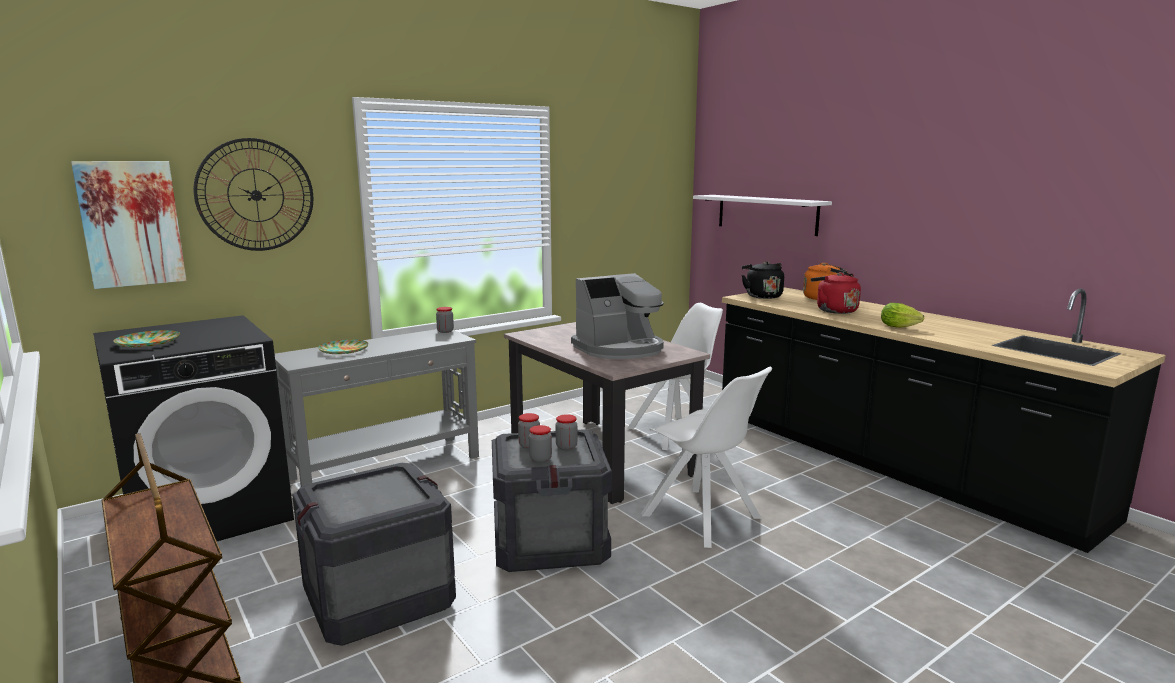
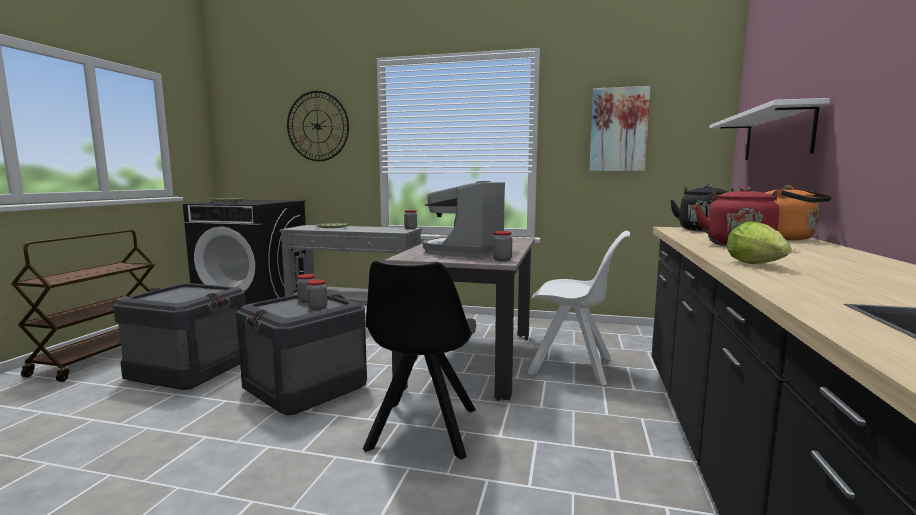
camera: 50 degrees right, 5 degrees down
(131, 223) = (259, 142): picture -> picture (618, 130)
(540, 459) = (284, 308): jar -> jar (502, 260)
(620, 349) = (464, 251): coffee machine -> coffee machine turned 90 degrees clockwise
(703, 518) = (422, 431): white chair -> black chair

